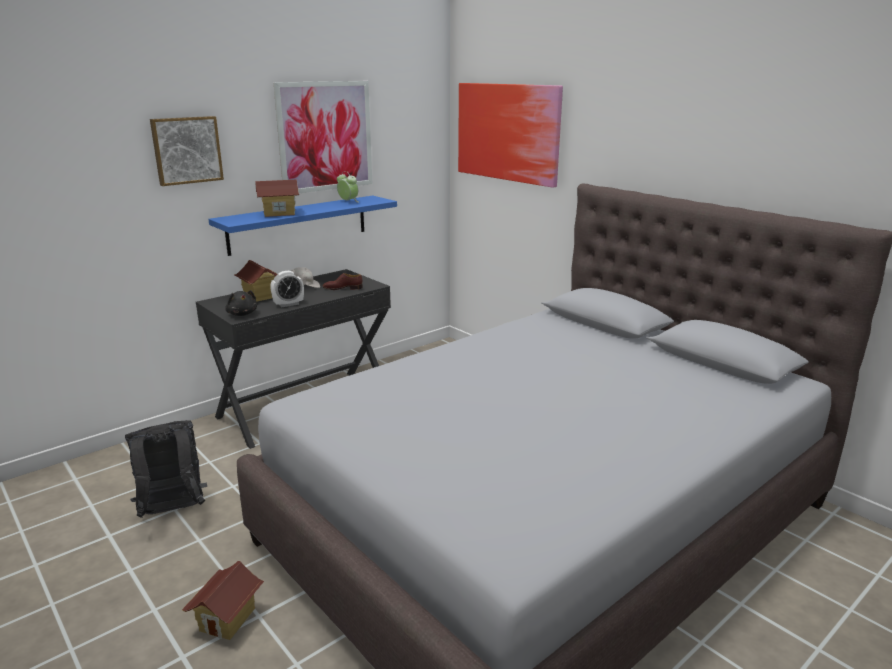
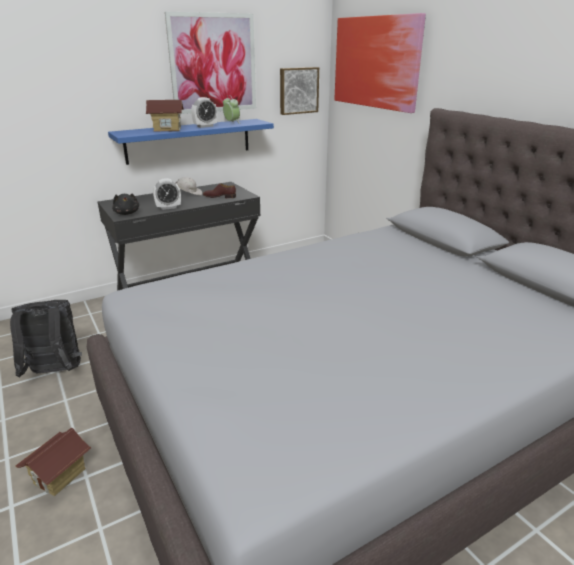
camera: 10 degrees right, 5 degrees up
(186, 150) = (86, 70): picture -> picture (298, 90)
(260, 296) = (150, 199): toy house -> none
(321, 208) = (205, 126): none -> alarm clock

